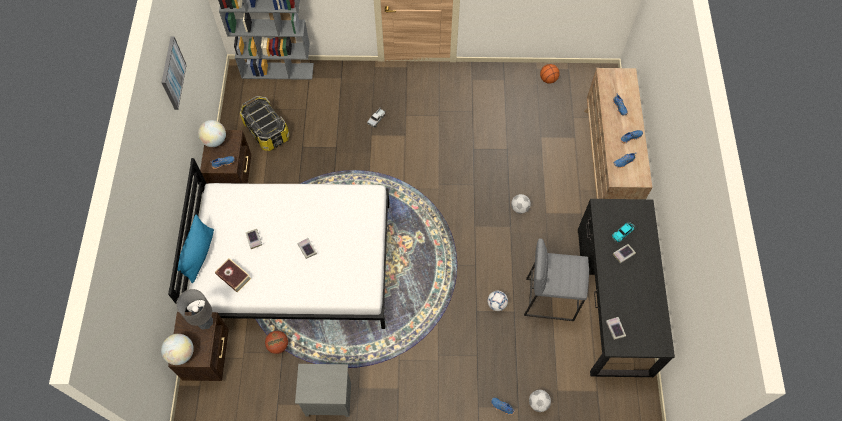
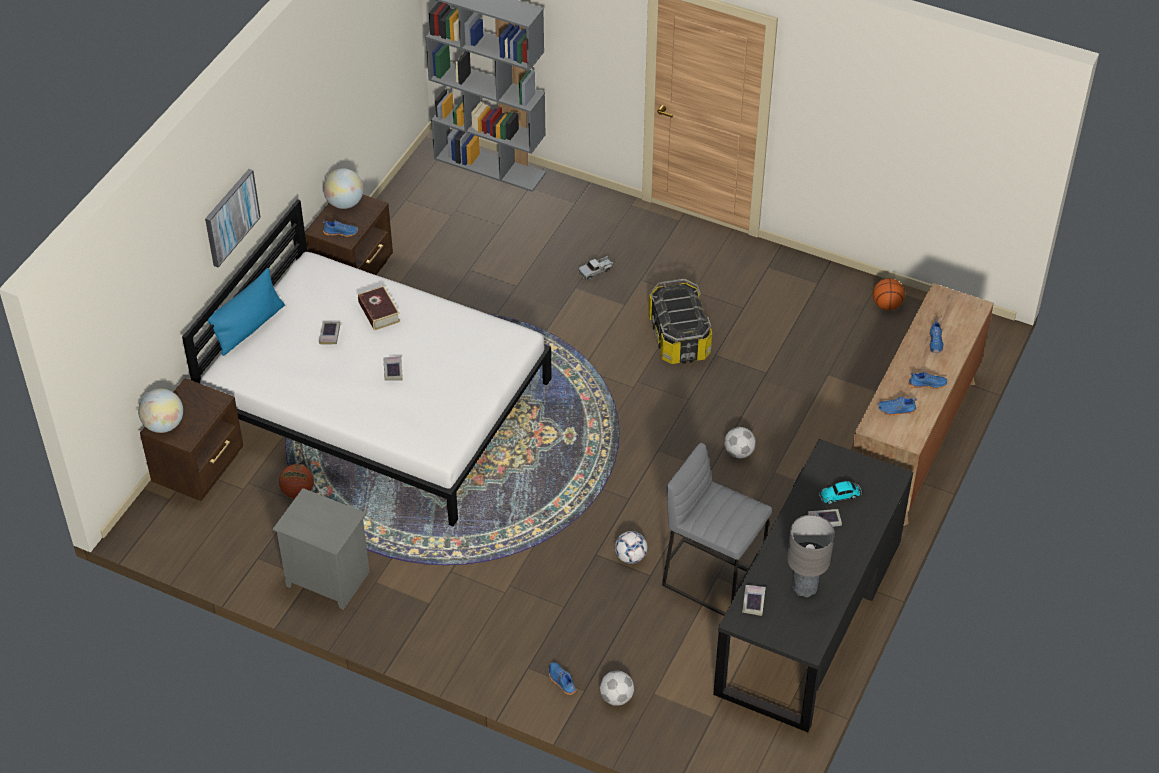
camera: 25 degrees right, 15 degrees down
(172, 73) = (316, 72): picture -> picture (231, 217)
(205, 322) = (213, 402): grey table lamp -> grey table lamp (804, 587)
(234, 277) = (279, 367): book -> book (379, 312)
(266, 131) = (431, 234): storage box -> storage box (678, 337)

